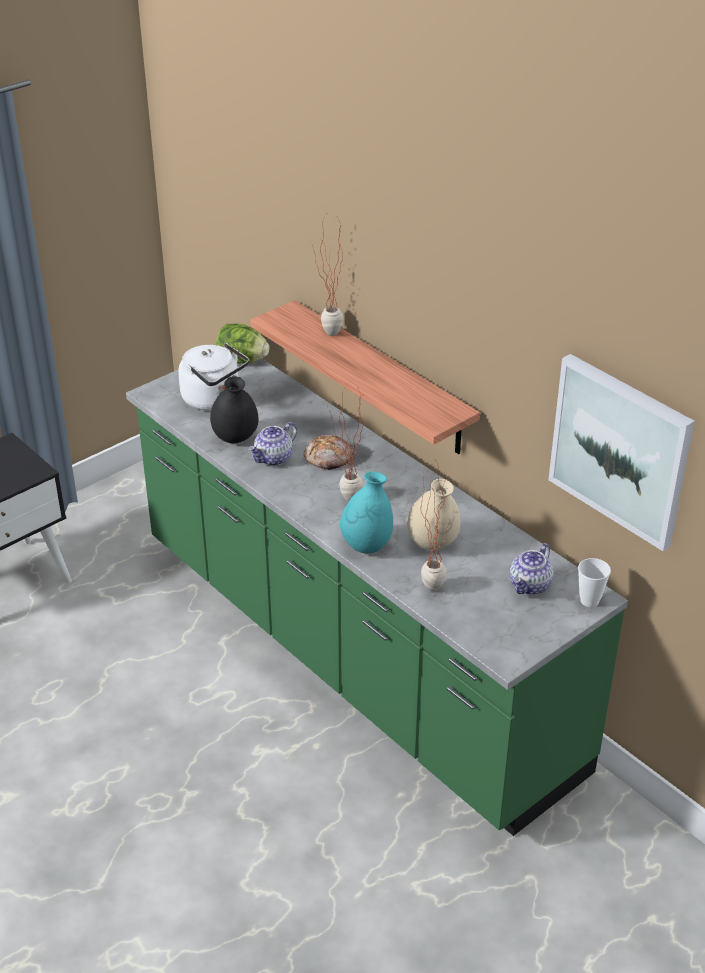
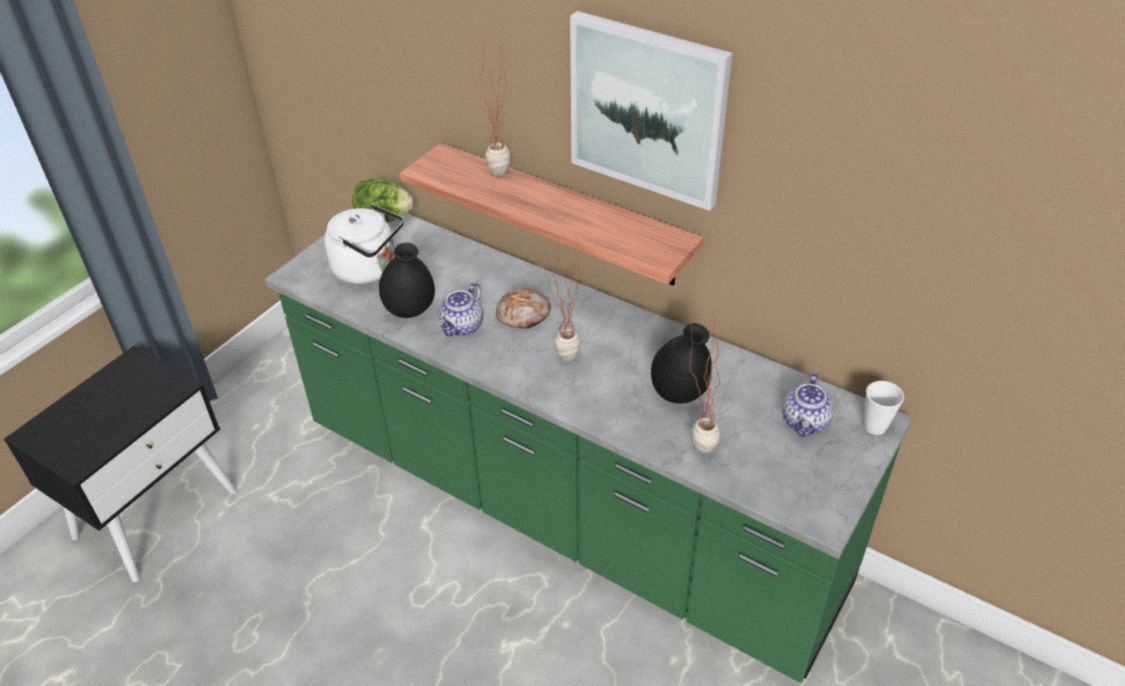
camera: 15 degrees left, 5 degrees up
(367, 545) = (608, 411): turquoise vase -> none
(432, 543) = (679, 394): beige vase -> black vase
(620, 450) = (909, 257): picture -> picture (648, 109)

